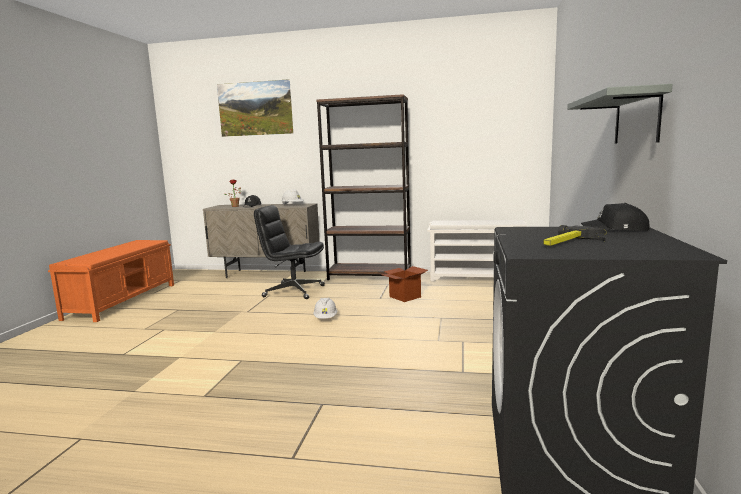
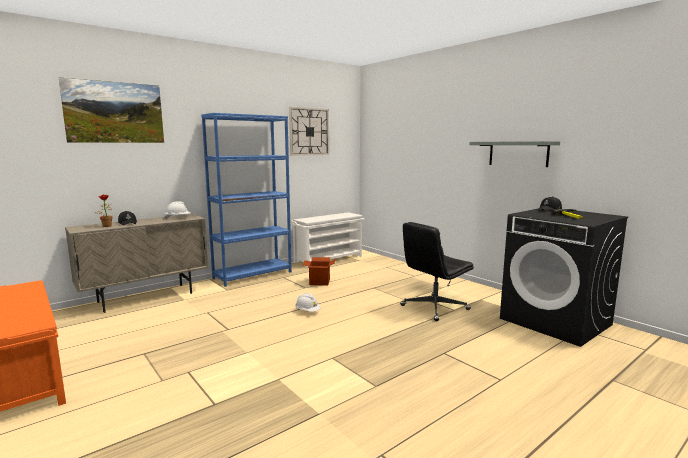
camera: 50 degrees left, 0 degrees up
(293, 291) = (221, 302): black office chair -> black office chair (434, 308)
(370, 276) = (253, 275): brown bookcase -> blue bookcase
(462, 111) = (309, 131): none -> wall clock

